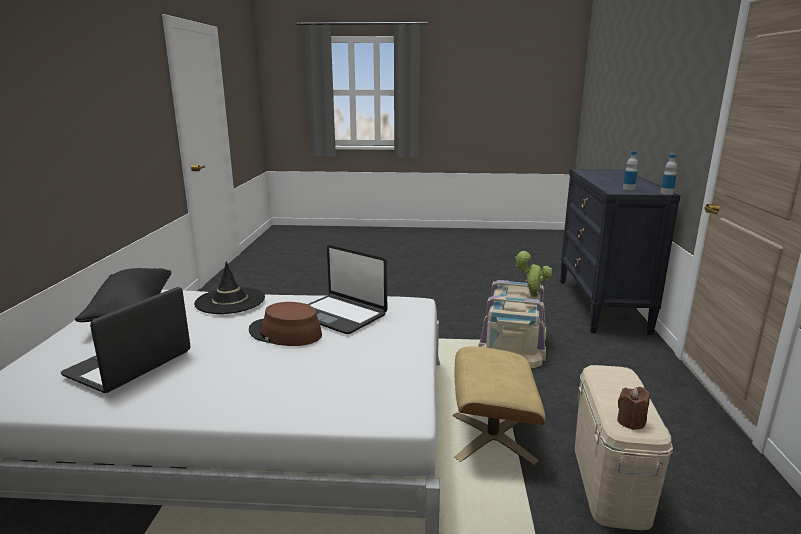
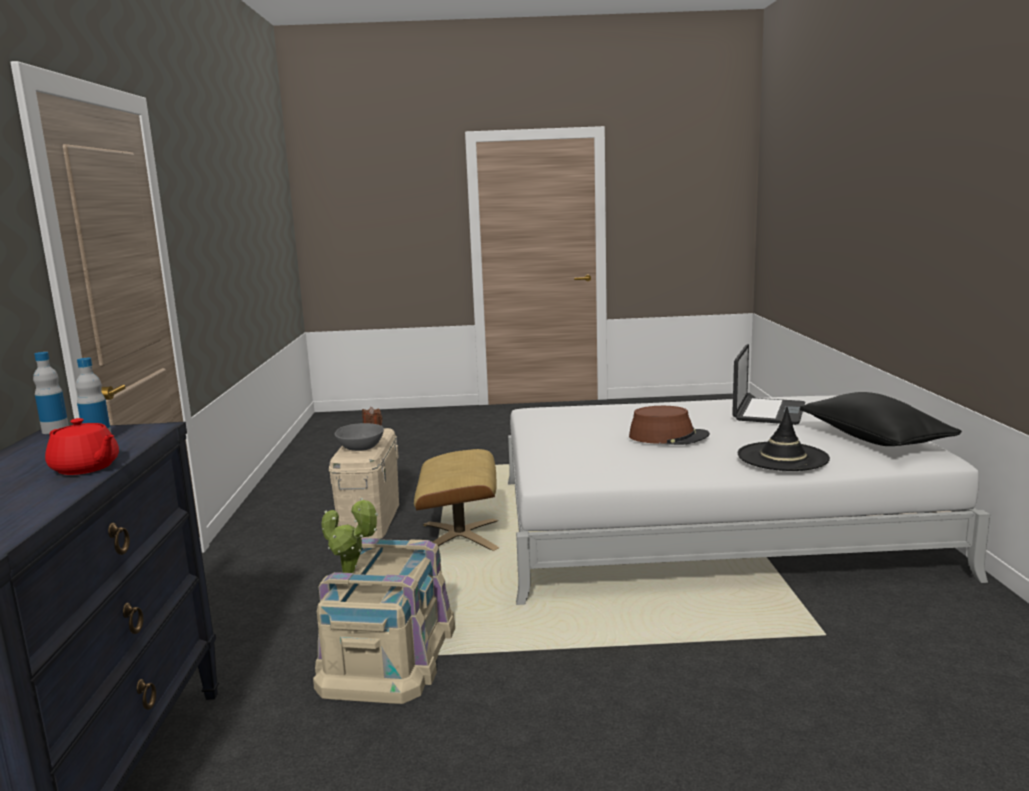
camera: 175 degrees right, 5 degrees down
(340, 315) = (631, 458): laptop -> none
(603, 181) = (86, 468): none -> red teapot
(615, 385) = (361, 448): none -> grey bowl

